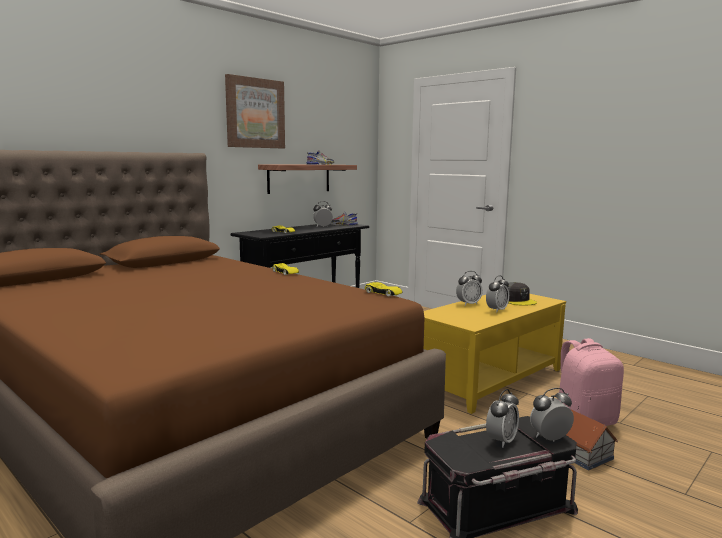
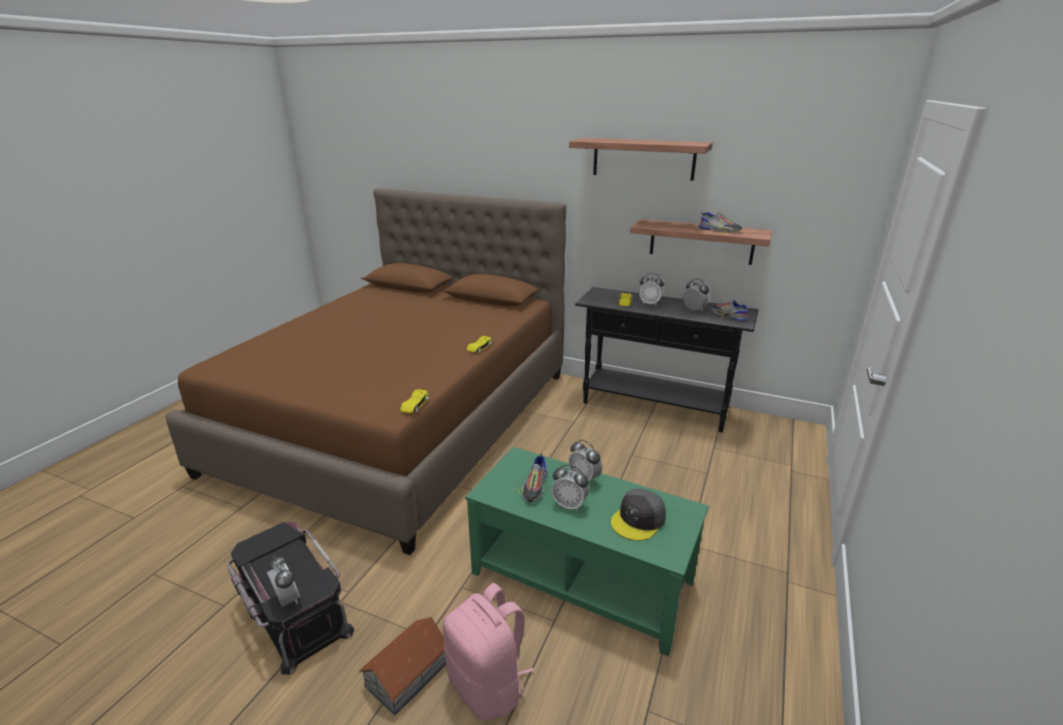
camera: 70 degrees right, 15 degrees up
(255, 113) = (643, 159): picture -> shelf
(471, 314) = (535, 487): none -> shoe
(488, 378) = (582, 577): yellow coffee table -> green coffee table
(501, 441) = (289, 568): alarm clock -> alarm clock (649, 303)

